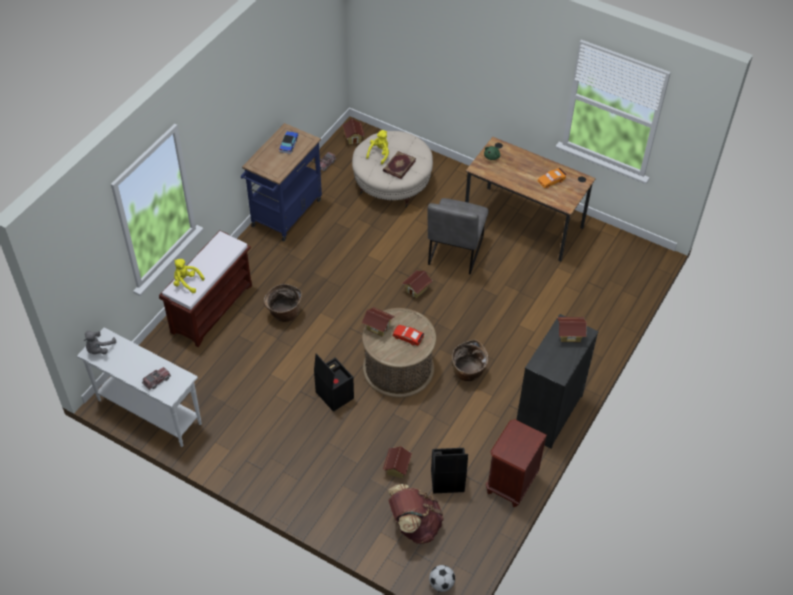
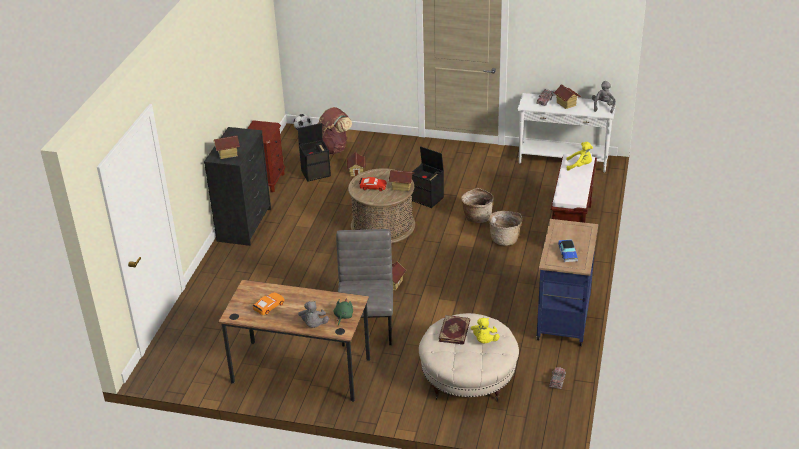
camera: 165 degrees right, 15 degrees down
(353, 138) = (545, 422): toy house -> toy house (566, 104)
(468, 373) = (320, 235): basket -> basket (477, 217)
(517, 155) = (314, 325): none -> grey plush toy

